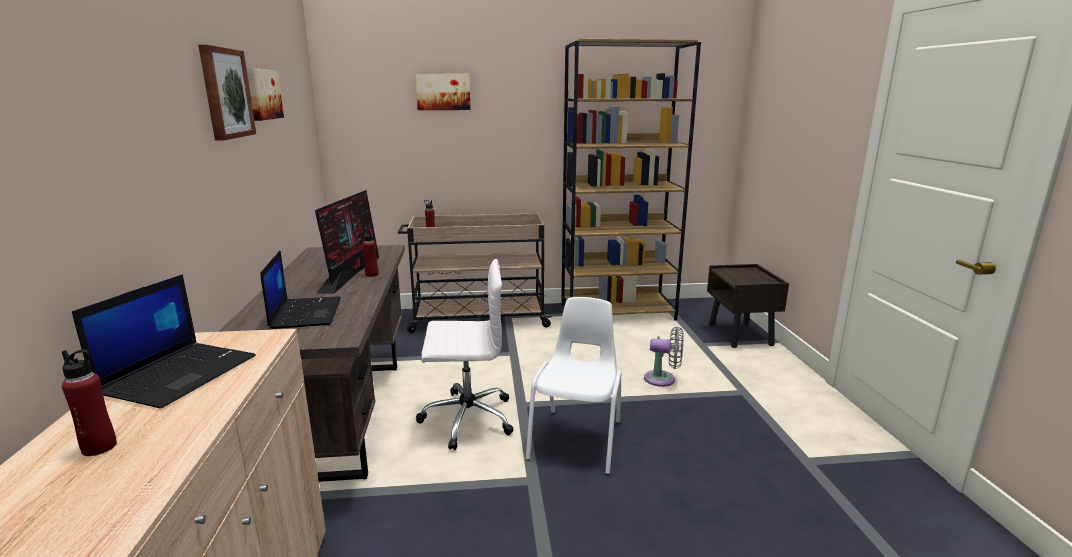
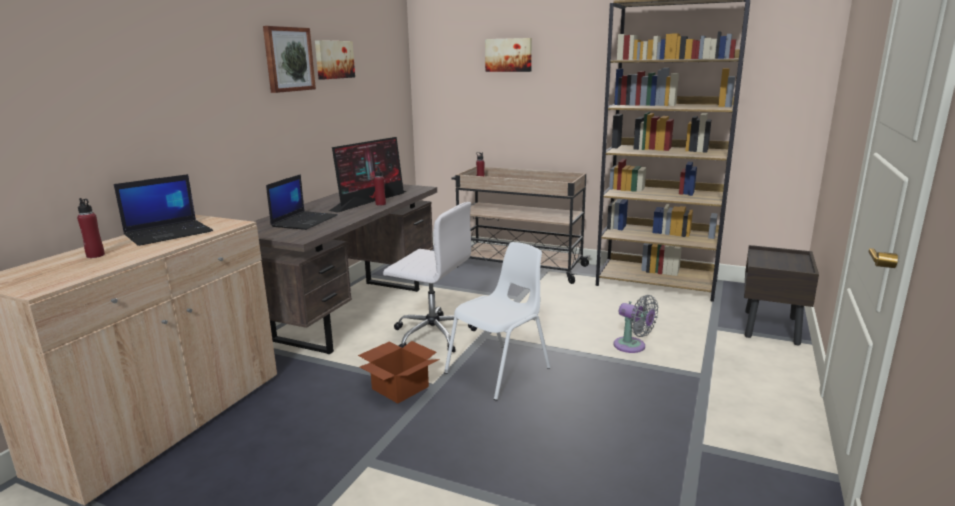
camera: 30 degrees right, 0 degrees up
(495, 493) = (400, 387): none -> cardboard box

